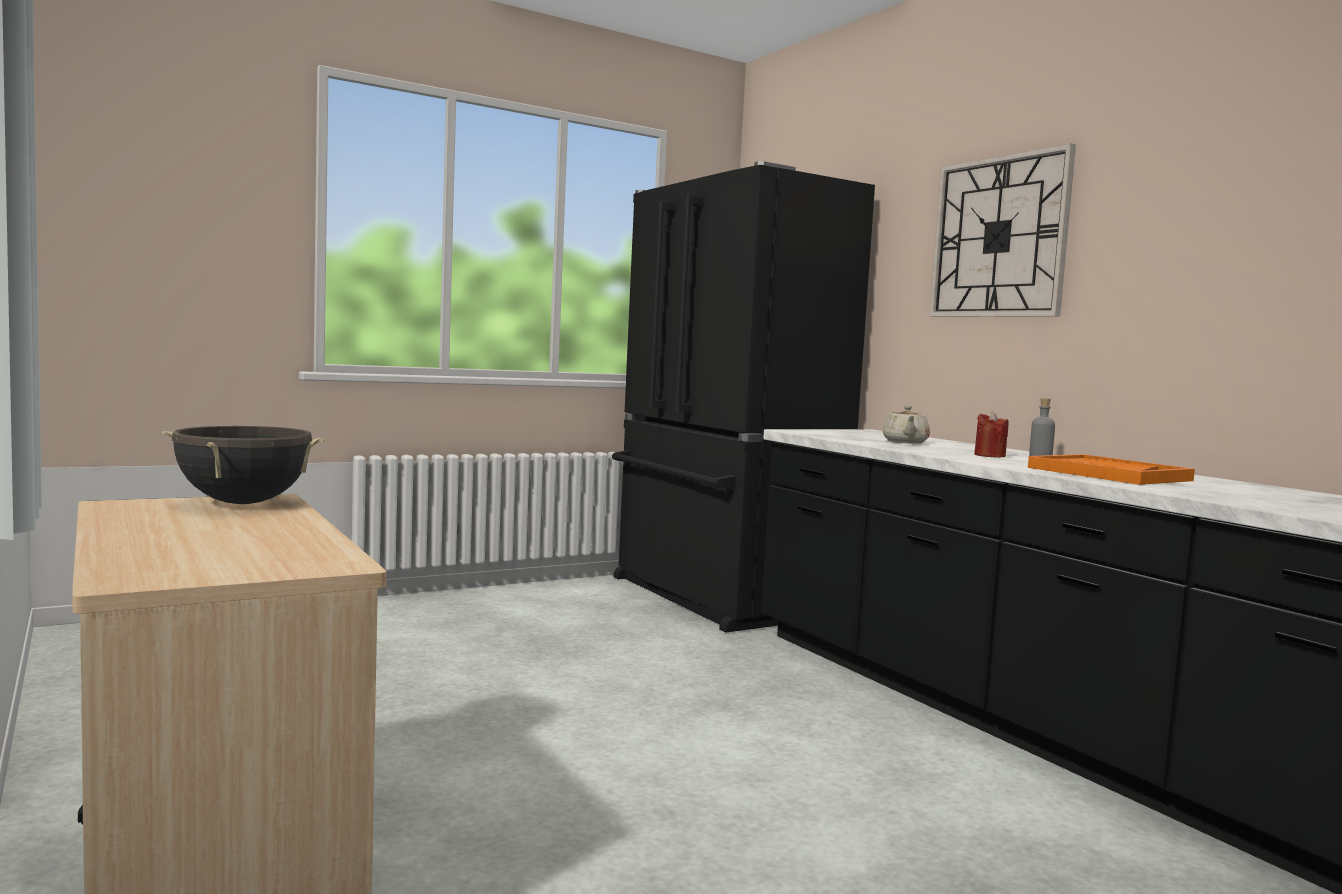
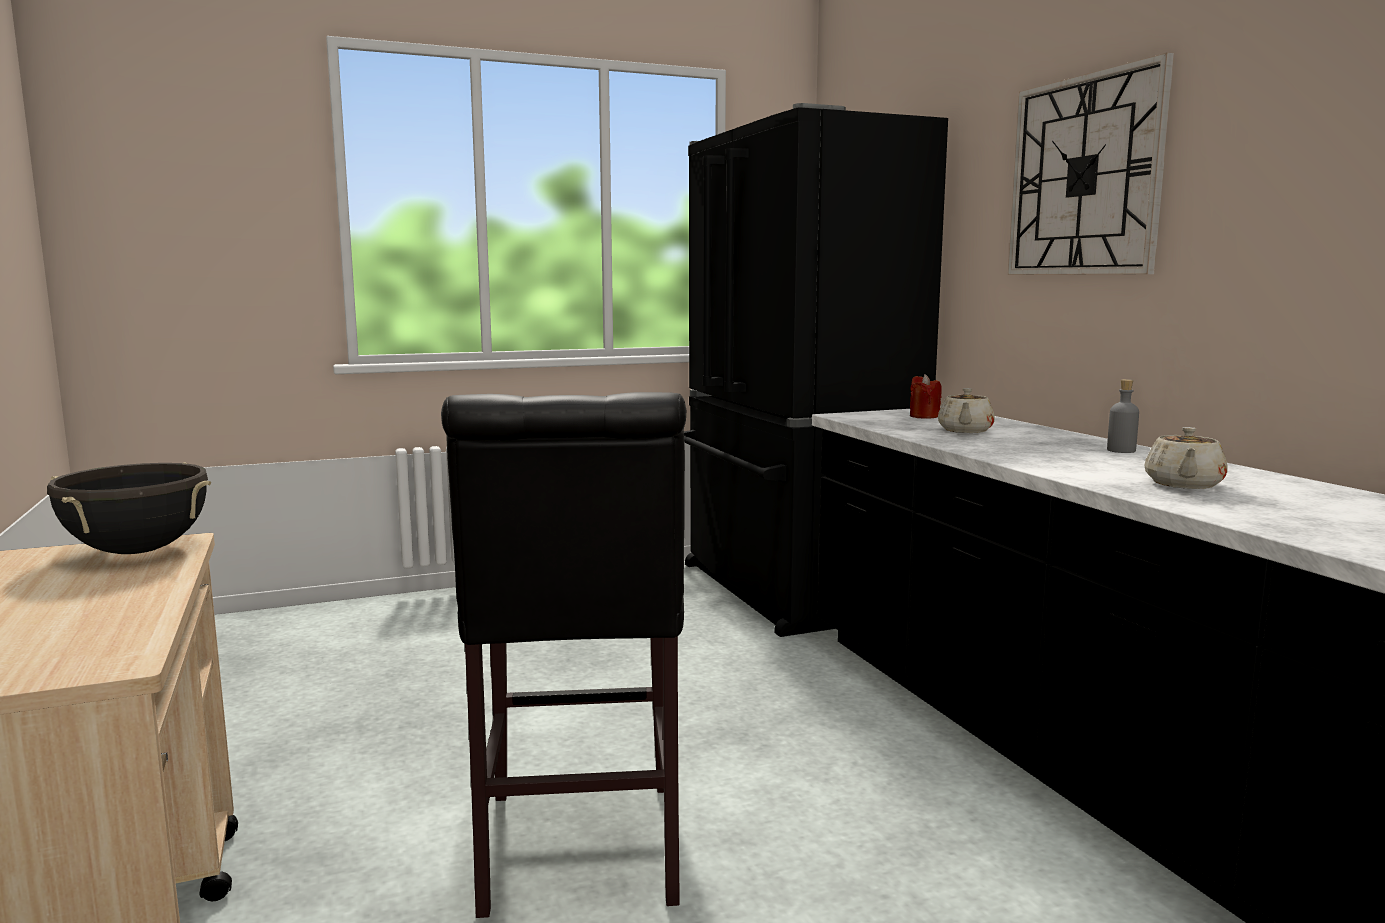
camera: 10 degrees right, 5 degrees up
(621, 793) = (579, 856): none -> black stool
(989, 455) = (1052, 453): red candle -> red candle (924, 416)
(1108, 474) = (1183, 485): orange tray -> beige teapot

